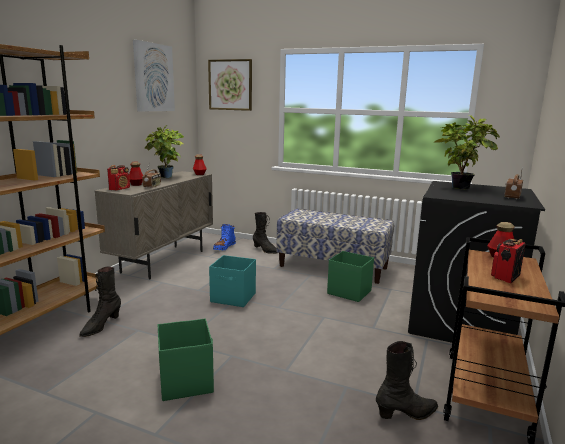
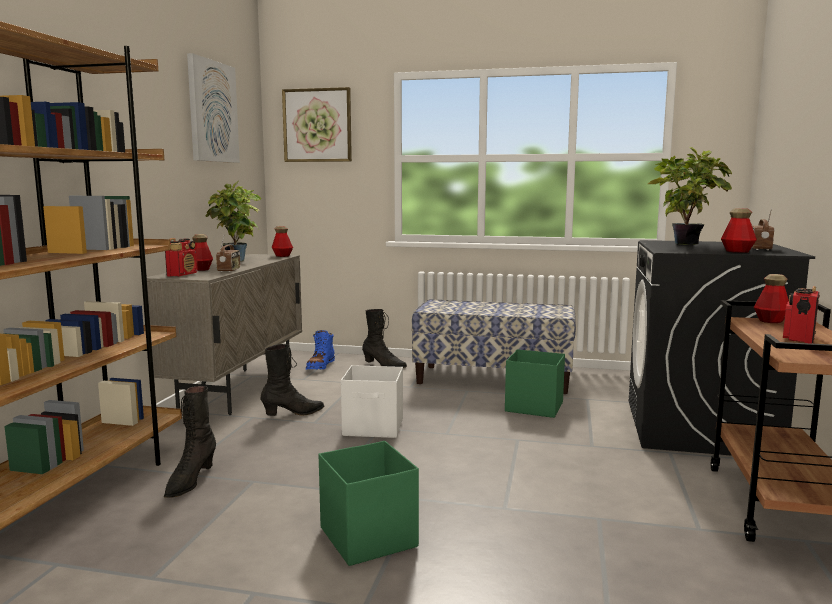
camera: 10 degrees left, 5 degrees down
(233, 298) = (374, 427): turquoise storage box -> white storage box
(407, 414) = (697, 540): black boot -> black boot (293, 413)
(489, 199) = (737, 251): none -> bottle

